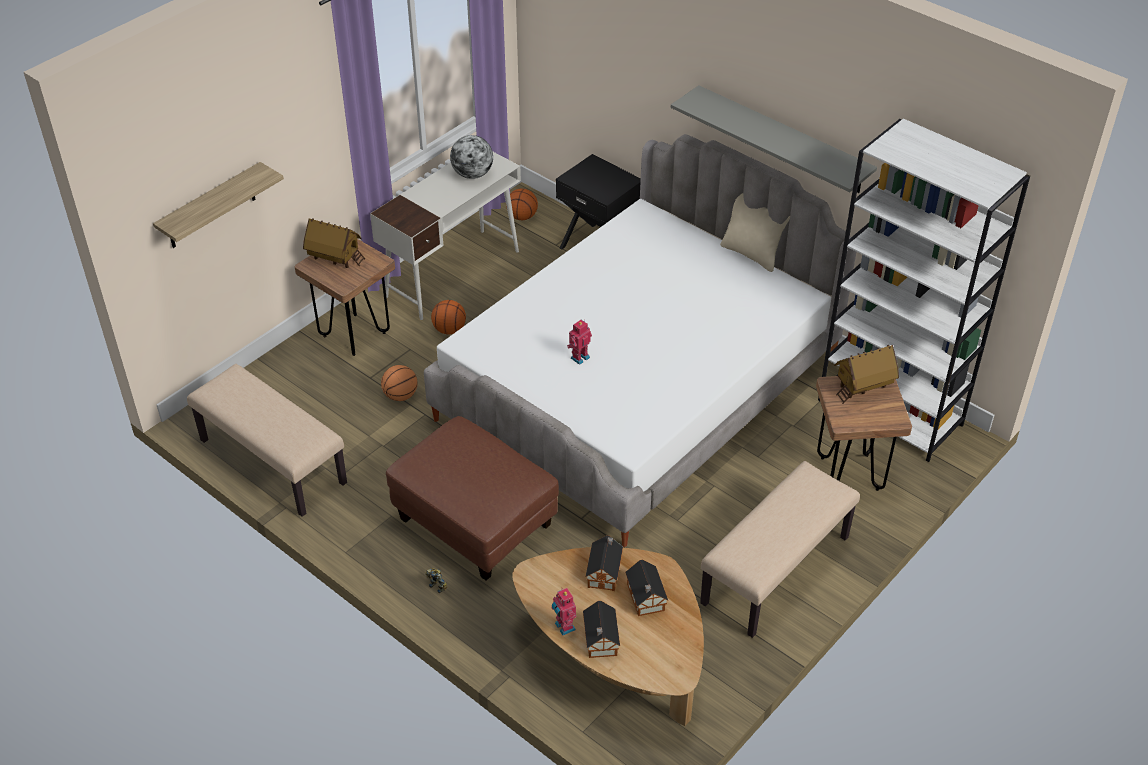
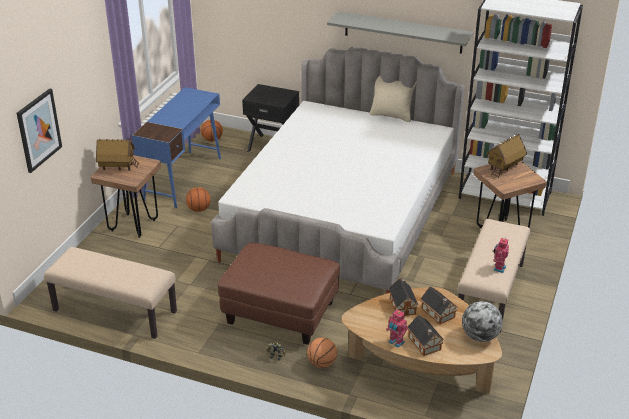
camera: 20 degrees left, 10 degrees down
(211, 207) = (38, 130): shelf -> picture
(400, 395) = (186, 253): basketball -> basketball (322, 363)
(453, 273) = (183, 178): white desk -> blue desk
(472, 174) = (190, 103): globe -> globe (480, 336)
(579, 357) = (318, 188): toy robot -> toy robot (498, 268)

